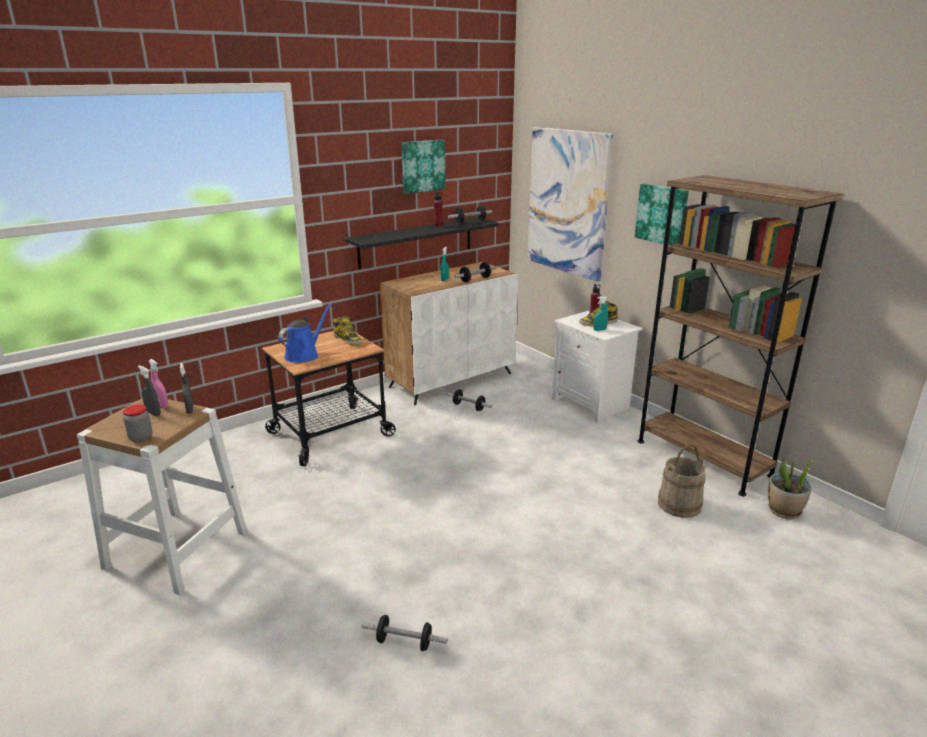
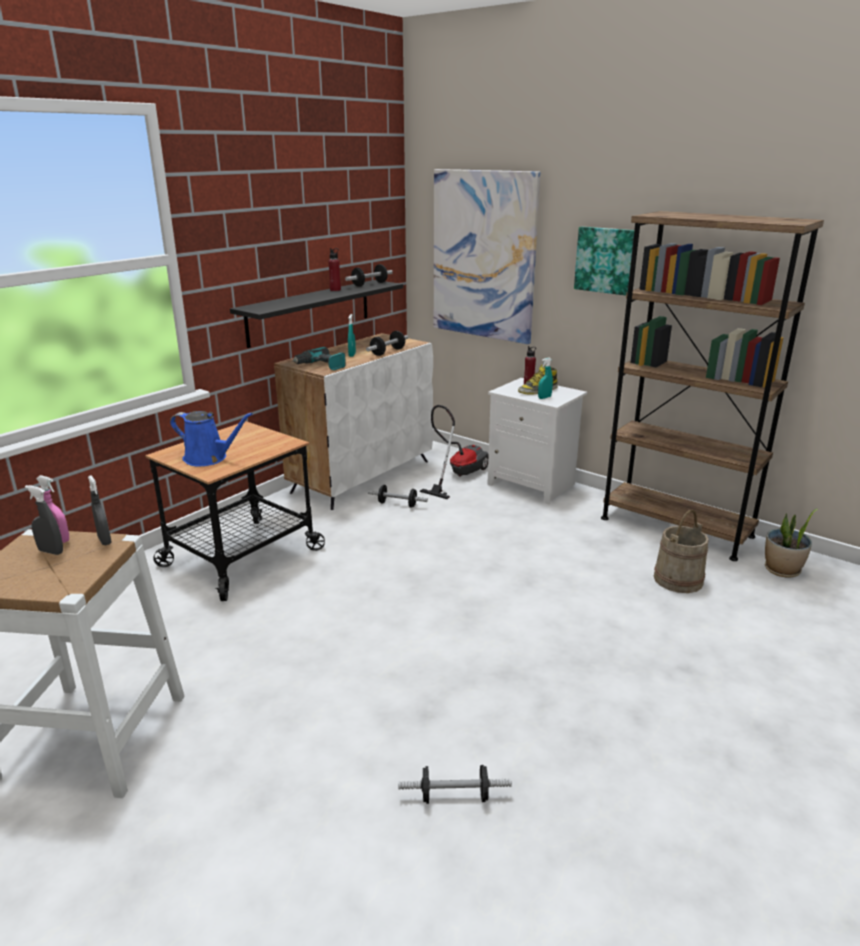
camera: 15 degrees left, 0 degrees up
(141, 438) = (52, 586): jar -> none
(304, 355) = (209, 458): blue watering can -> blue watering can turned 90 degrees clockwise
(348, 340) = (256, 435): boot -> none
(413, 288) = (320, 366): none -> power drill
(422, 166) = (312, 217): picture -> none
(530, 388) = (457, 475): none -> vacuum cleaner

